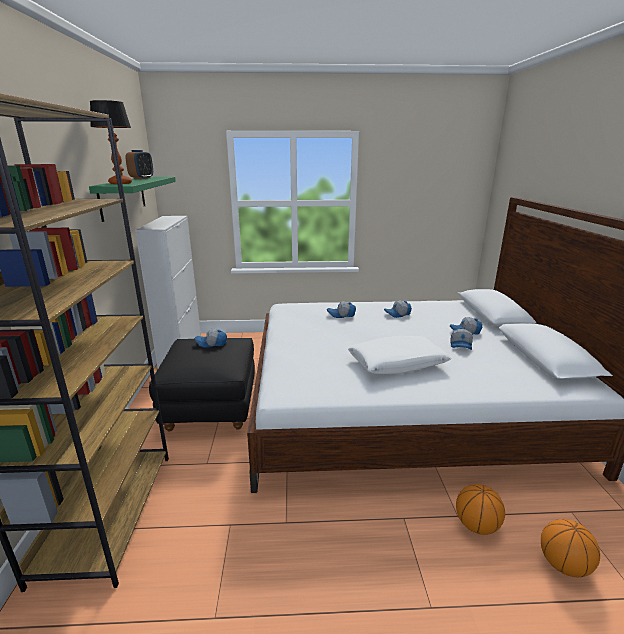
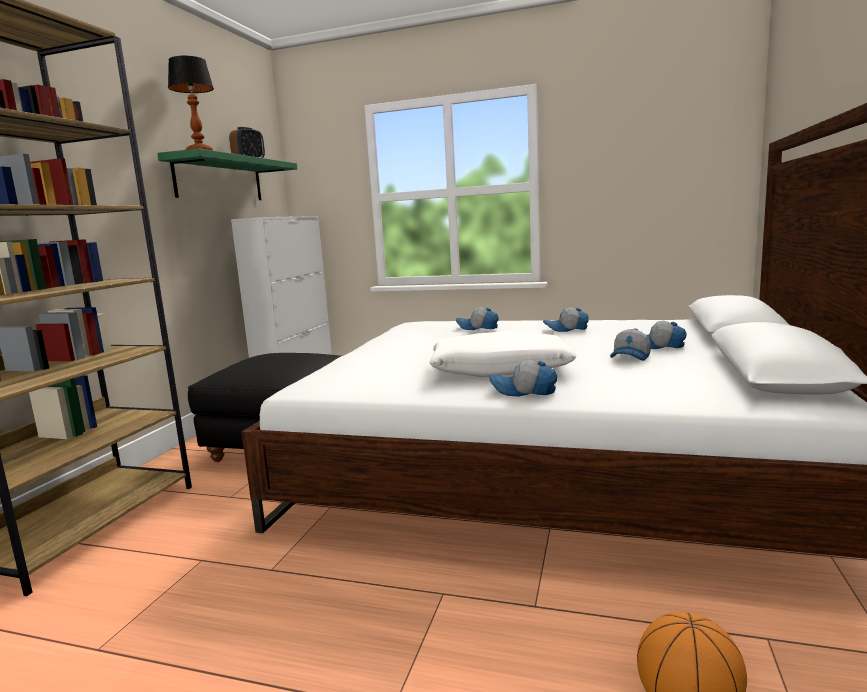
camera: 20 degrees right, 10 degrees down
(211, 343) = (288, 354): cap -> cap (523, 391)
(476, 525) = (558, 623): basketball -> none

